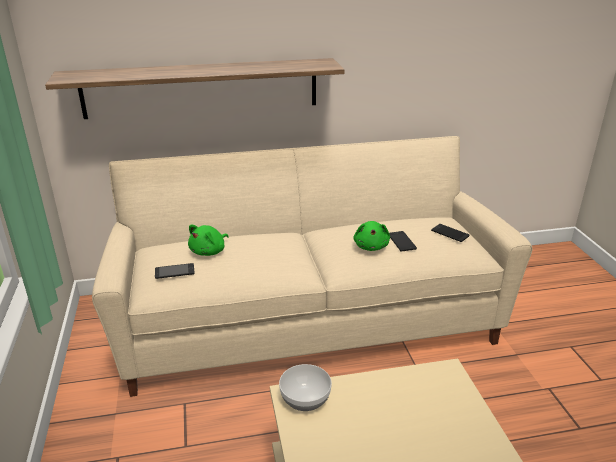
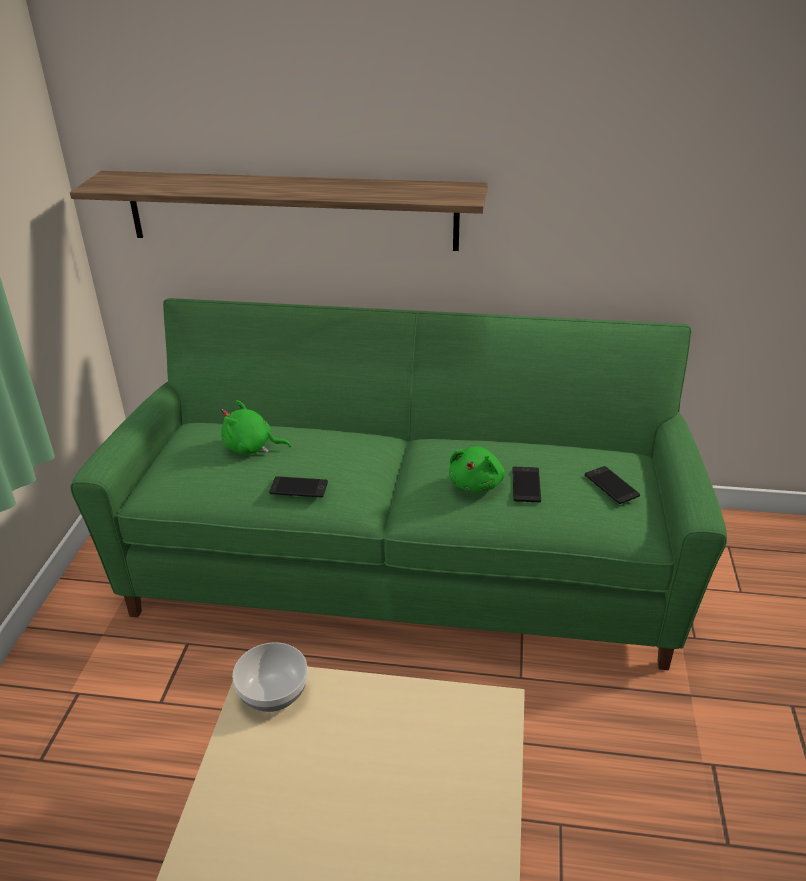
camera: 20 degrees right, 5 degrees up
(174, 271) = (191, 469): phone -> phone (298, 488)
(209, 251) = (251, 447): green plush toy -> green plush toy turned 45 degrees clockwise
(308, 318) = (405, 561): beige sofa -> green sofa

